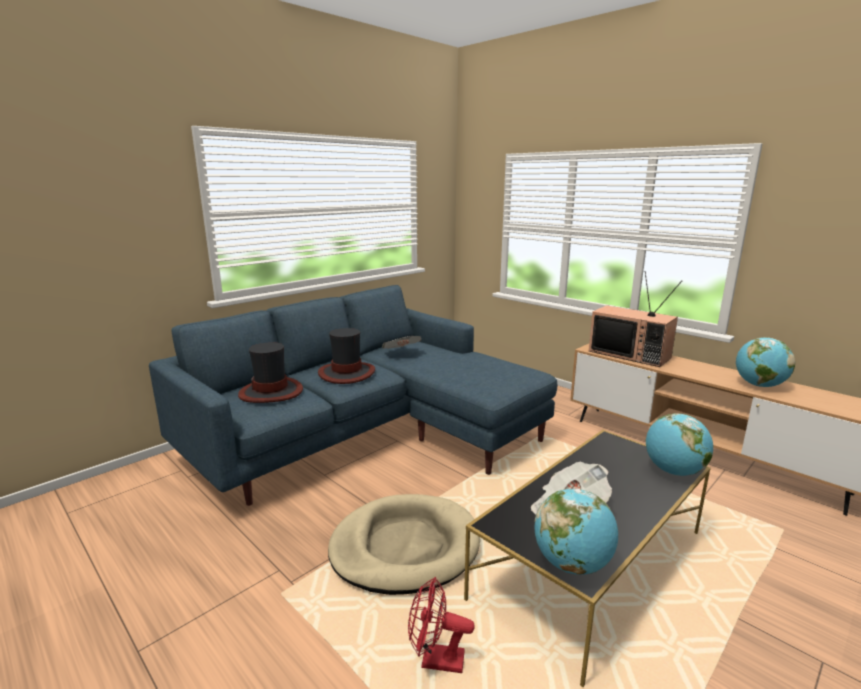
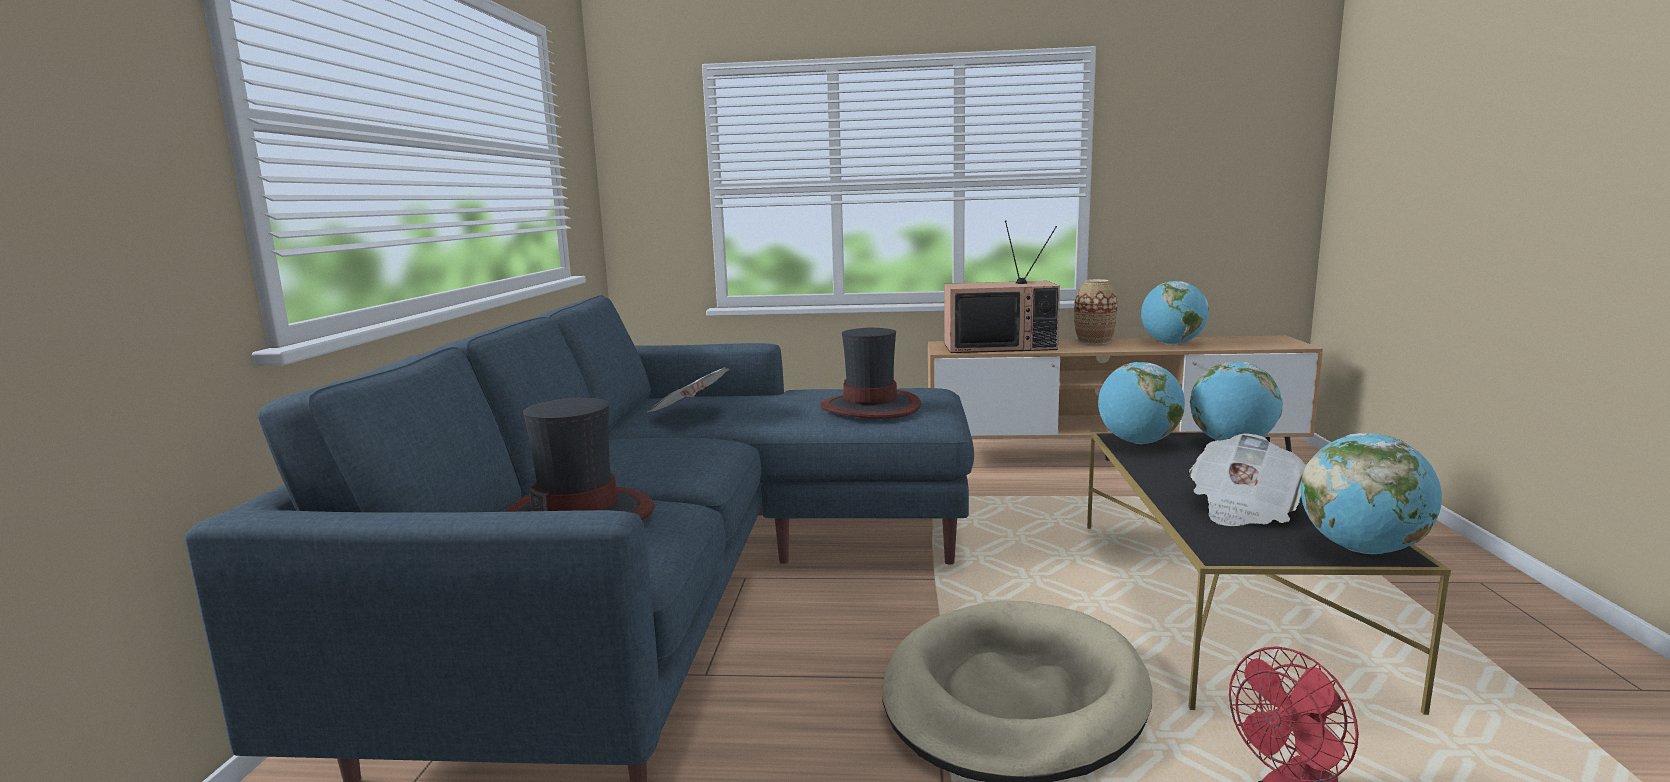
camera: 40 degrees left, 5 degrees down
(347, 373) = (661, 456): hat -> hat (871, 407)
(613, 447) = (1138, 443): none -> globe
(705, 367) = (1094, 341): none -> vase

